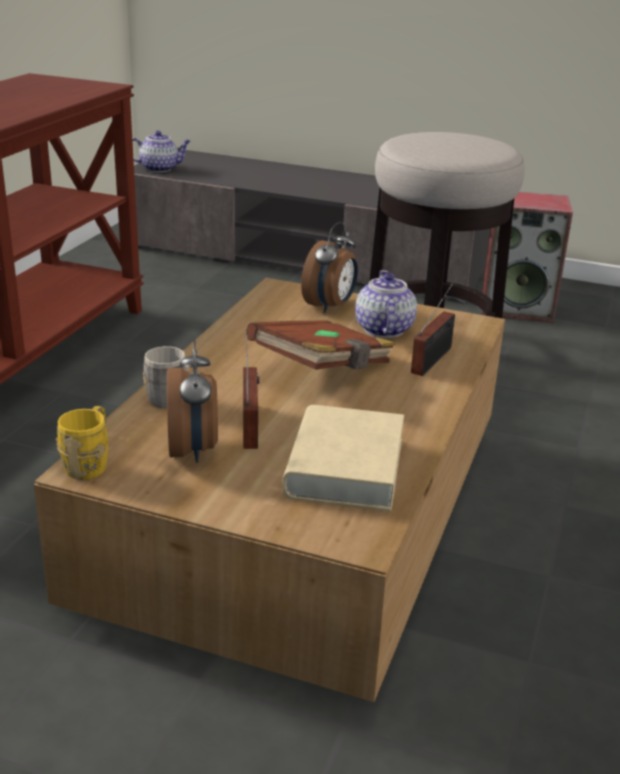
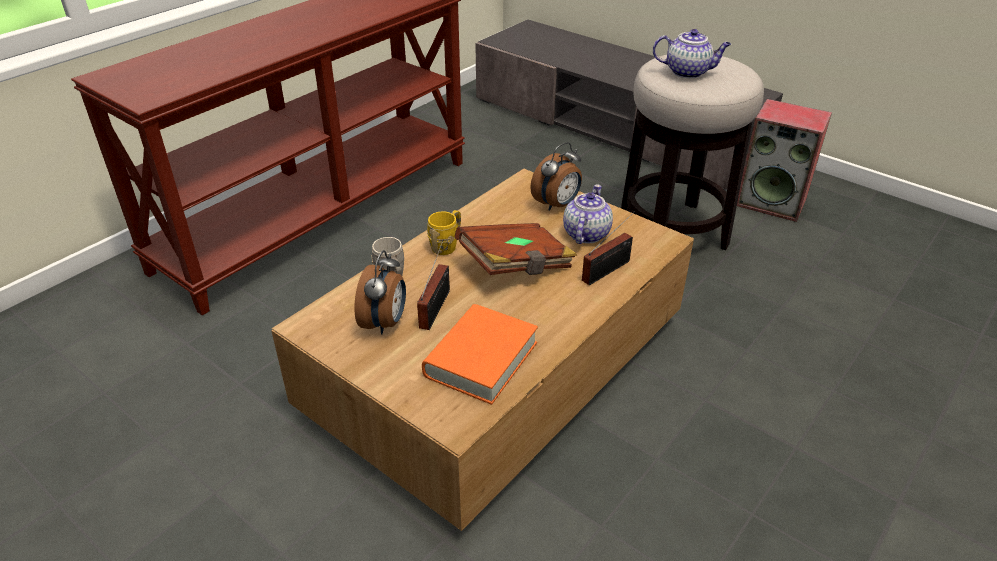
camera: 20 degrees right, 10 degrees up
(90, 463) = (312, 320): yellow mug -> yellow mug (447, 245)
(160, 168) = (507, 41): teapot -> teapot (688, 72)
(345, 468) = (481, 359): beige book -> orange book

